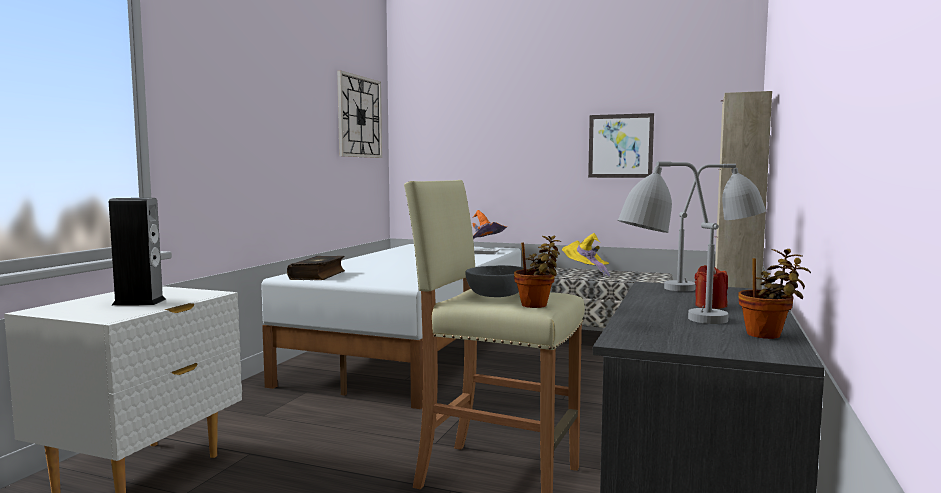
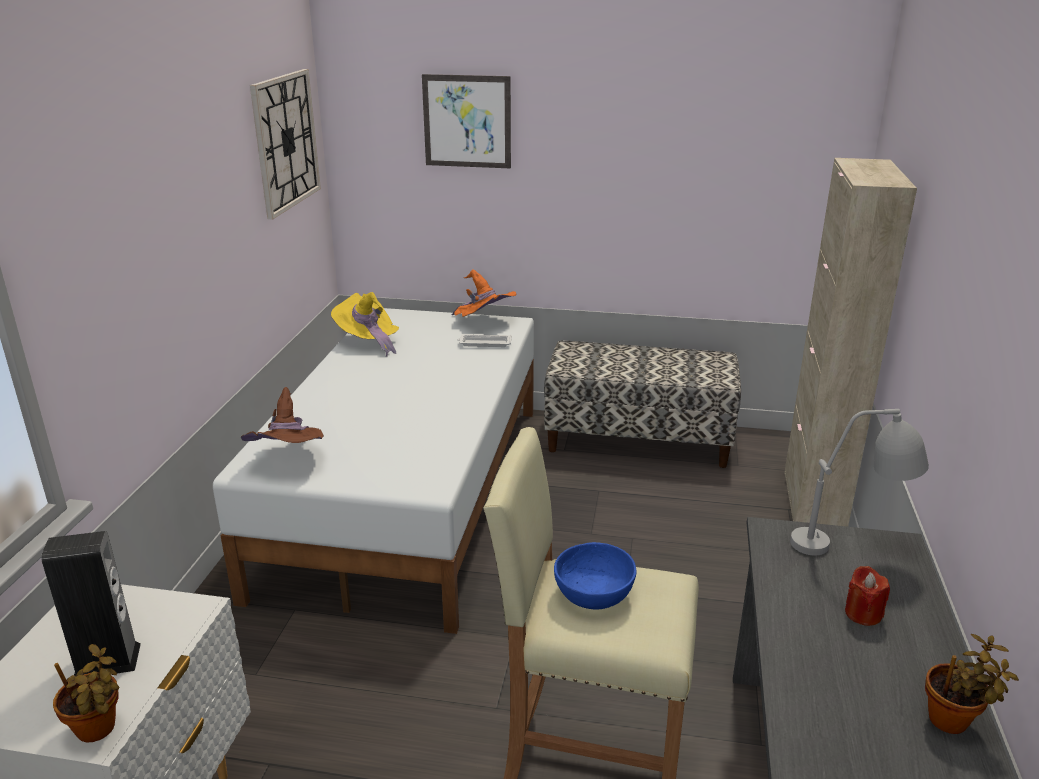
camera: 10 degrees left, 20 degrees up
(318, 275) = (290, 460): book -> brown hat
(496, 294) = (593, 593): grey bowl -> blue bowl
(536, 305) = (659, 636): potted plant -> potted plant (99, 730)
(586, 272) = (626, 358): yellow hat -> yellow hat (368, 342)
(620, 146) = (677, 181): picture -> picture (467, 121)
(668, 321) = (832, 682): grey table lamp -> none

